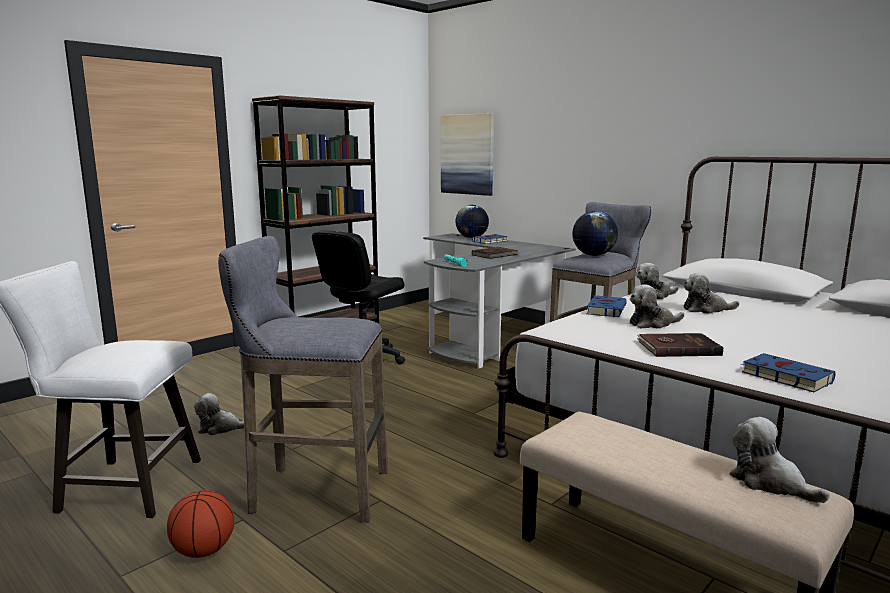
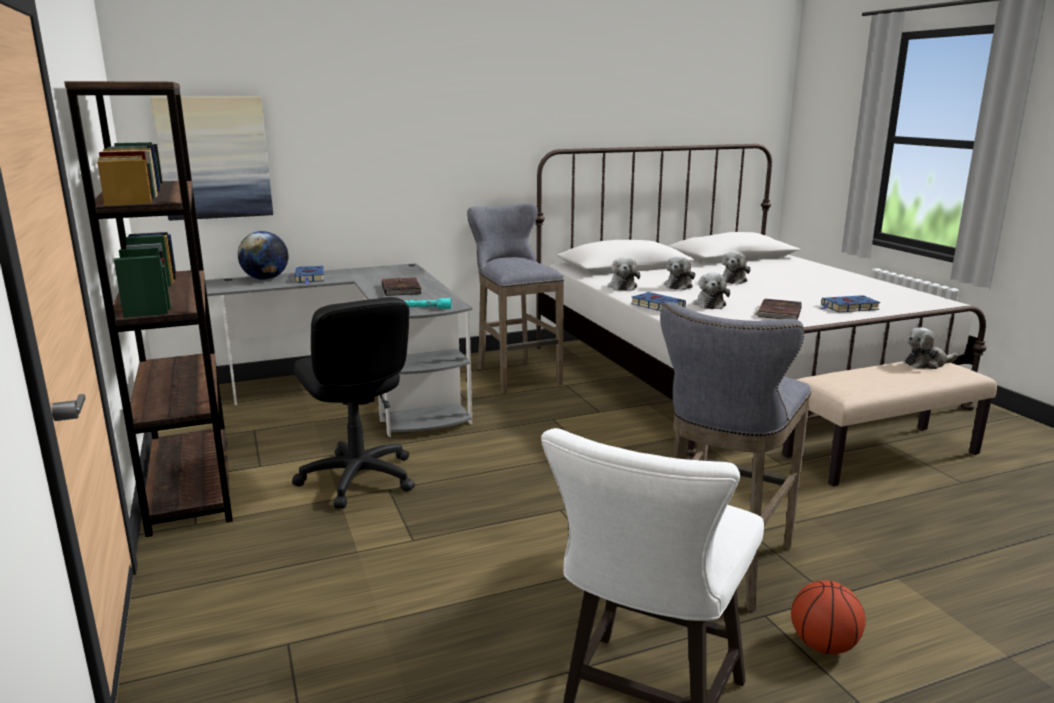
camera: 65 degrees left, 5 degrees up
(220, 428) = (506, 614): plush toy -> plush toy (733, 280)
(593, 255) = (520, 263): globe -> none

